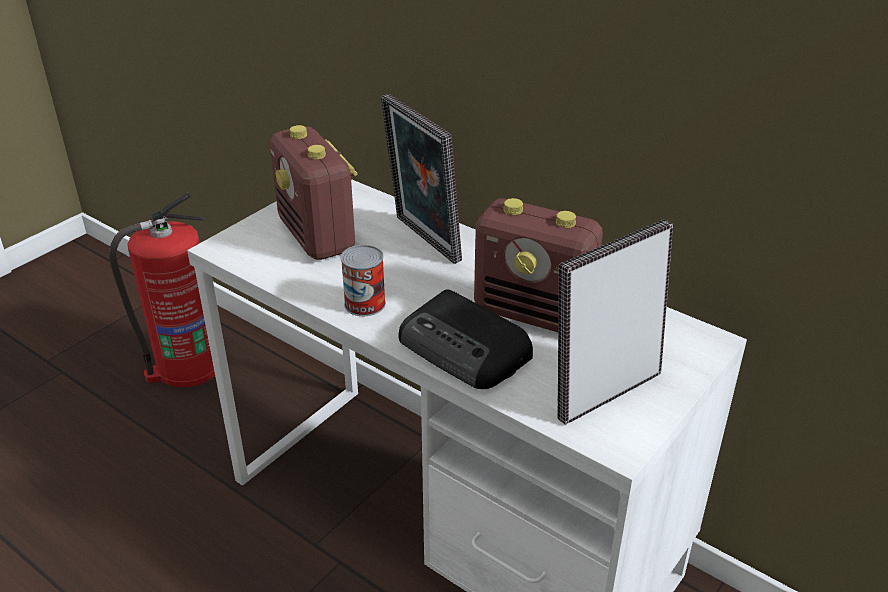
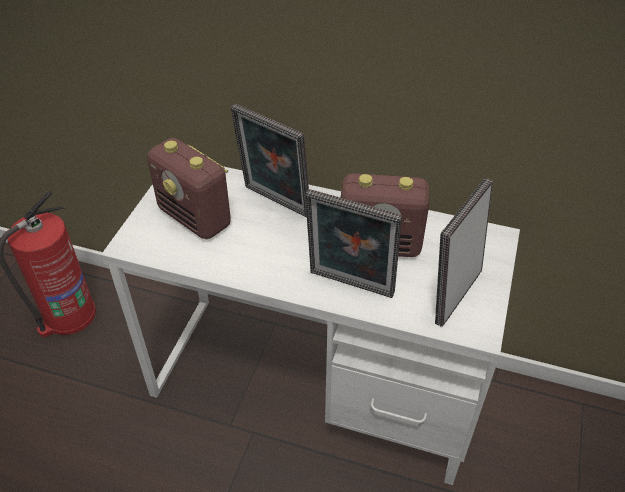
camera: 20 degrees left, 10 degrees up
(365, 304) = (261, 267): can -> none
(465, 349) = (349, 286): radio -> picture frame

